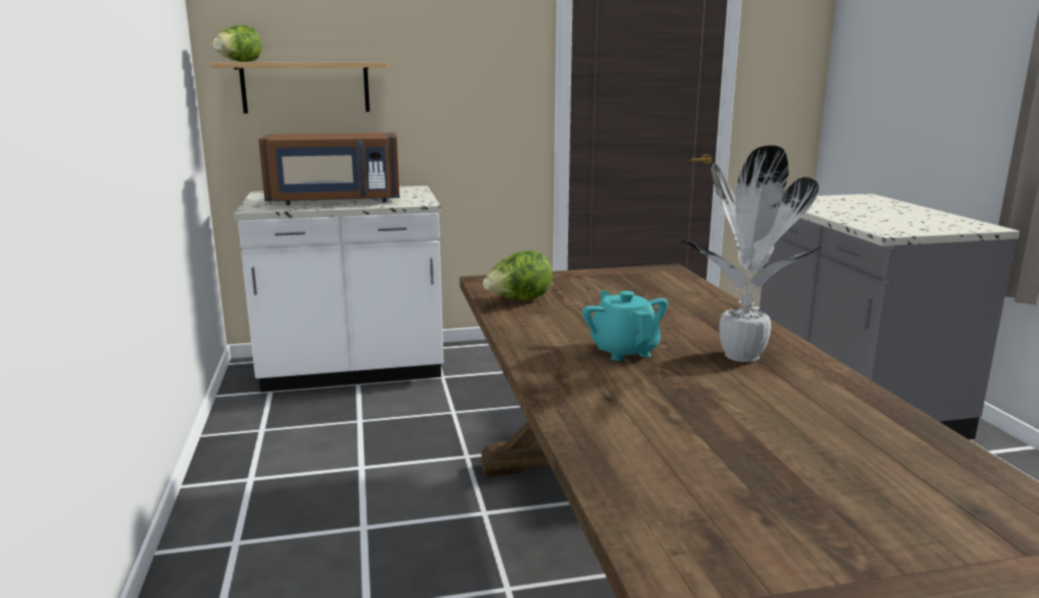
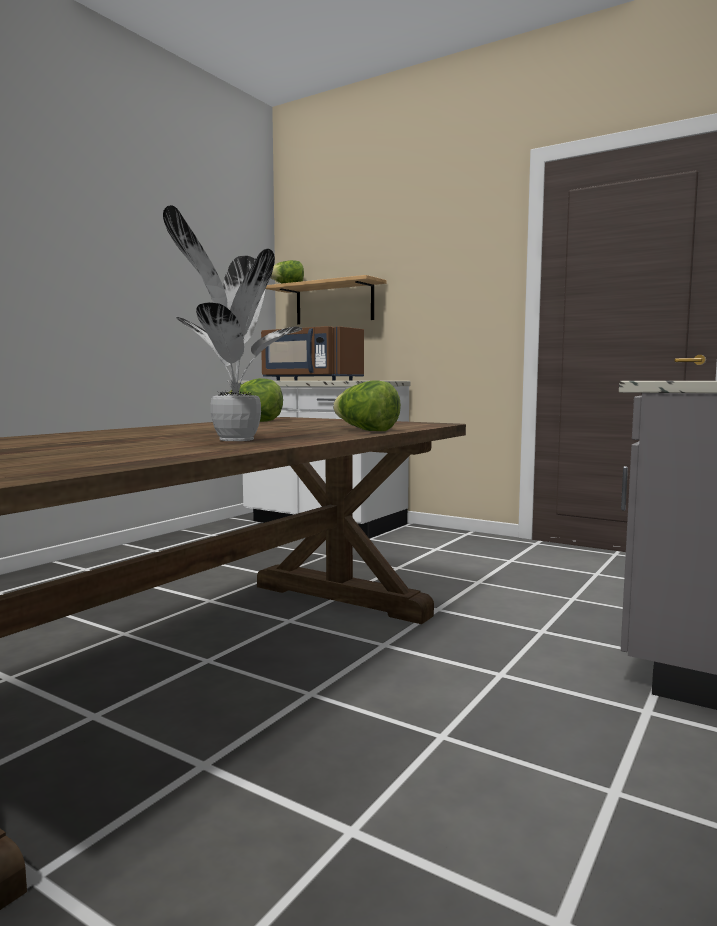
camera: 45 degrees right, 10 degrees down
(624, 351) = (188, 432): turquoise teapot -> none
(709, 303) = (366, 430): none -> lettuce

